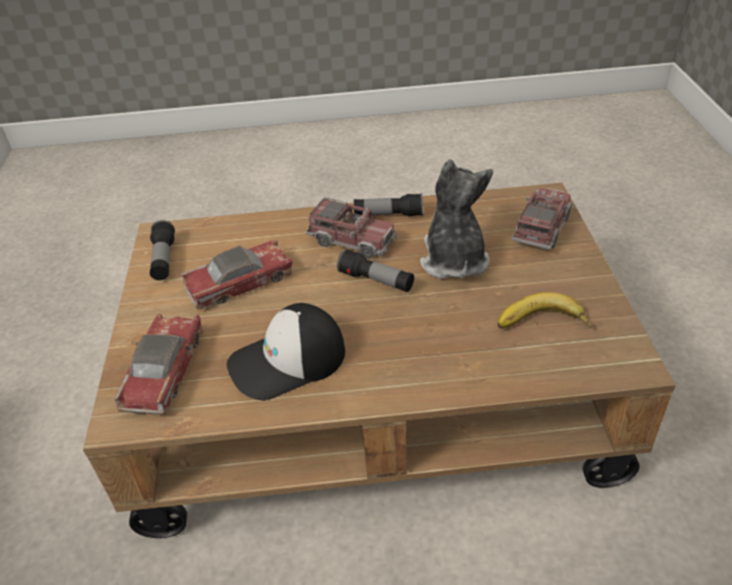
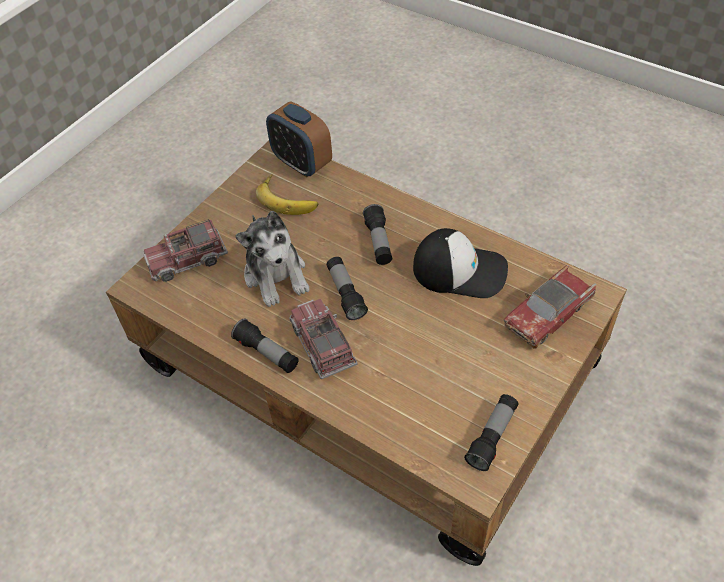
camera: 140 degrees left, 10 degrees up
(240, 283) = (444, 360): toy car -> none
(398, 338) = (378, 242): none -> flashlight
(453, 260) = (276, 275): plush toy -> plush toy turned 60 degrees counterclockwise
(588, 369) = (302, 163): none -> alarm clock

